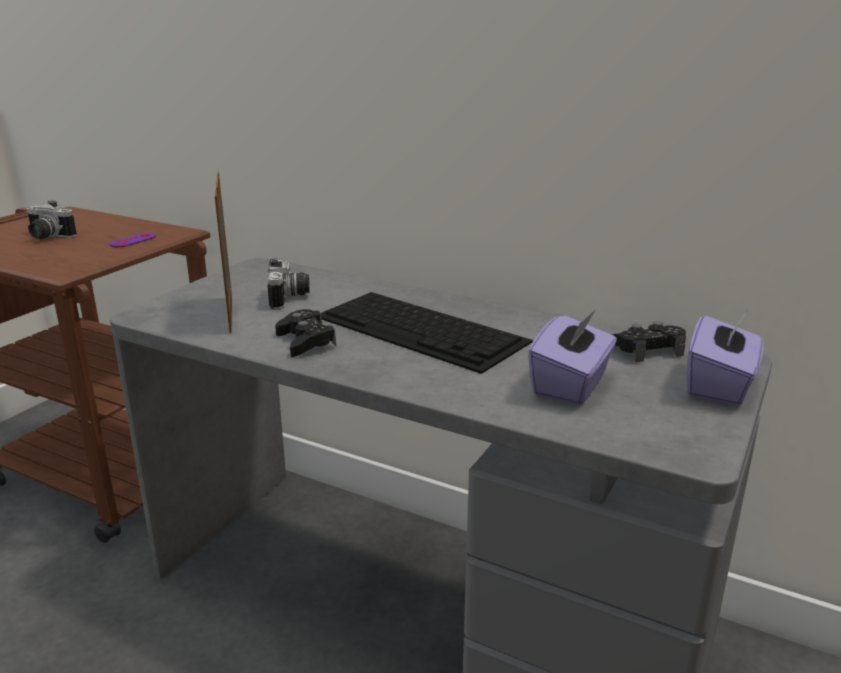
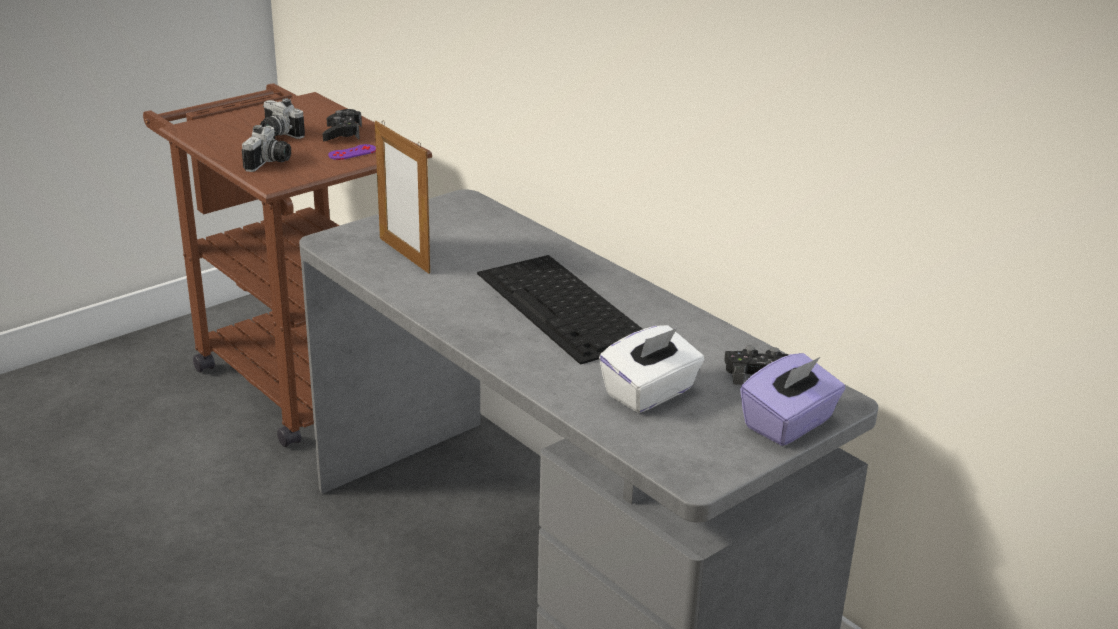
camera: 20 degrees right, 5 degrees up
(231, 314) = (404, 255): picture frame -> picture frame turned 45 degrees counterclockwise
(290, 298) = (468, 247): camera -> camera (270, 163)
(305, 341) = (451, 299): black game controller -> black game controller (342, 133)
(571, 385) = (650, 393): purple tissue box -> white tissue box

